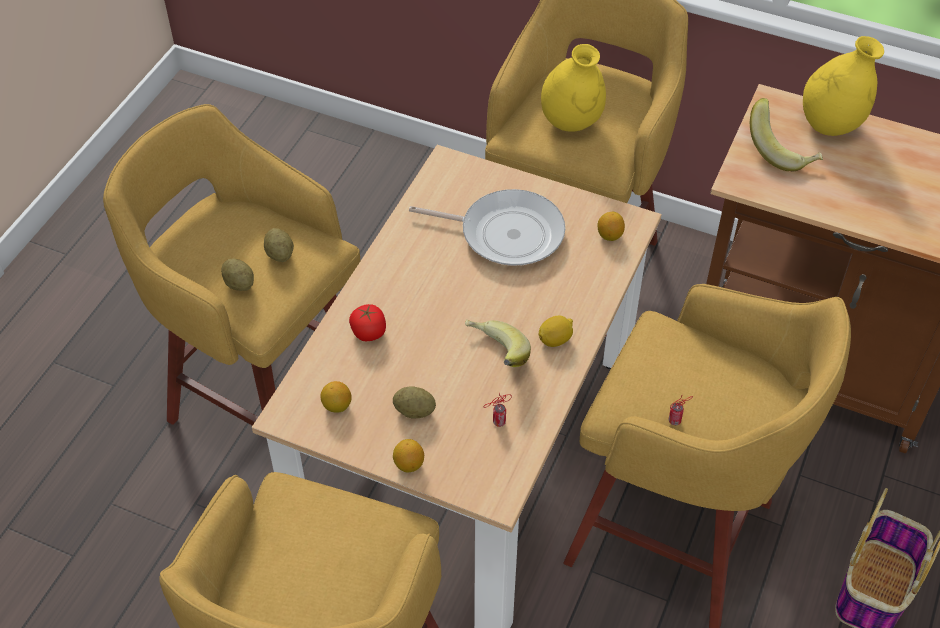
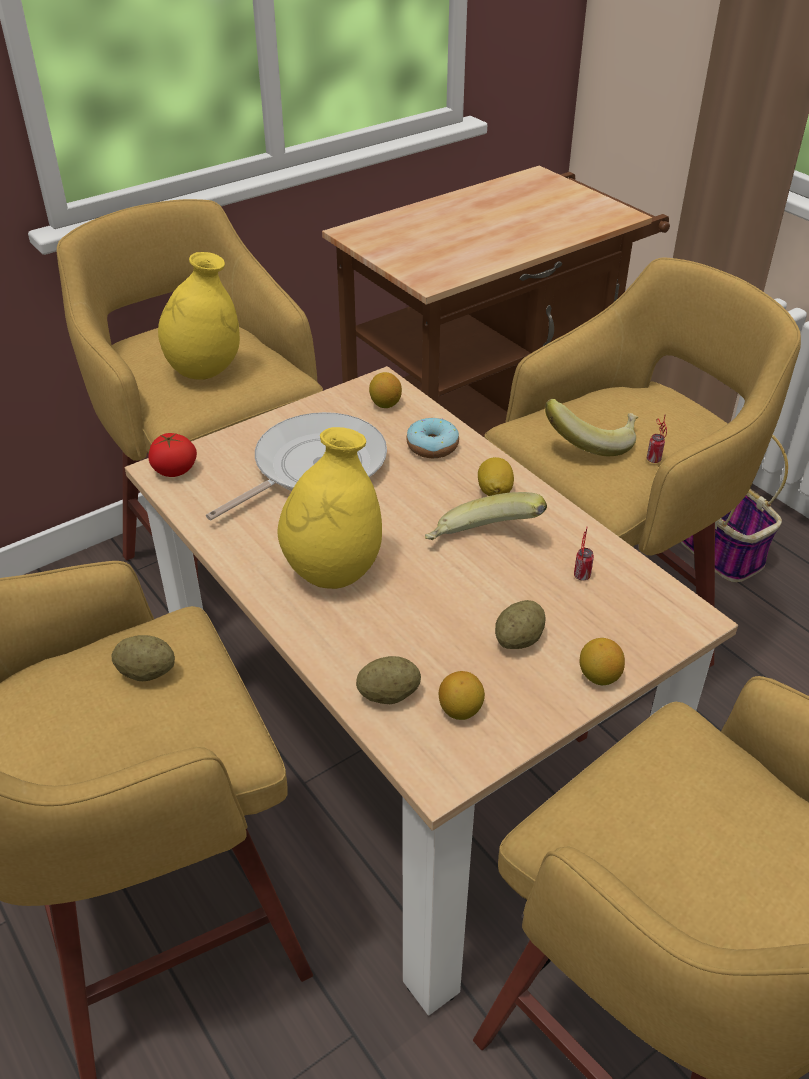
camera: 60 degrees left, 10 degrees down
(239, 284) = (156, 737): potato -> potato (388, 695)
(369, 333) = (363, 634): tomato -> tomato (175, 470)
(580, 284) = (432, 446): none -> donut
(782, 151) = (417, 249): banana -> banana (591, 442)
(830, 125) = (411, 219): yellow vase -> yellow vase (333, 571)

